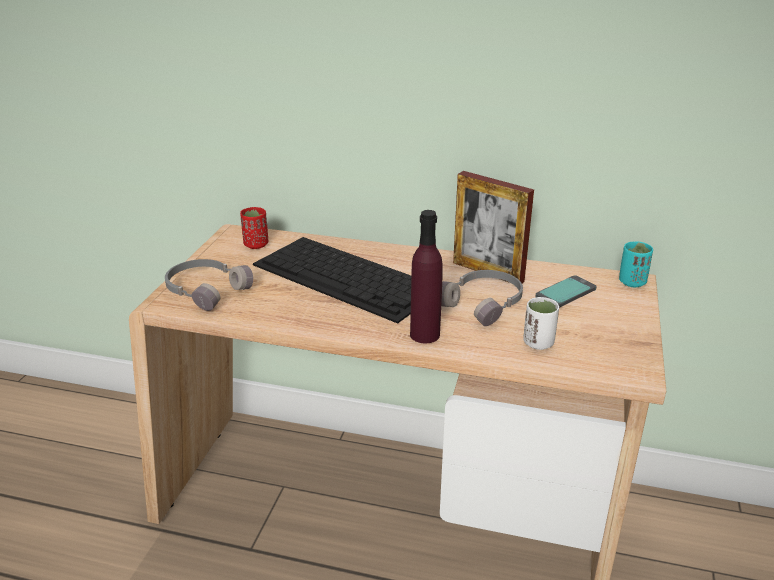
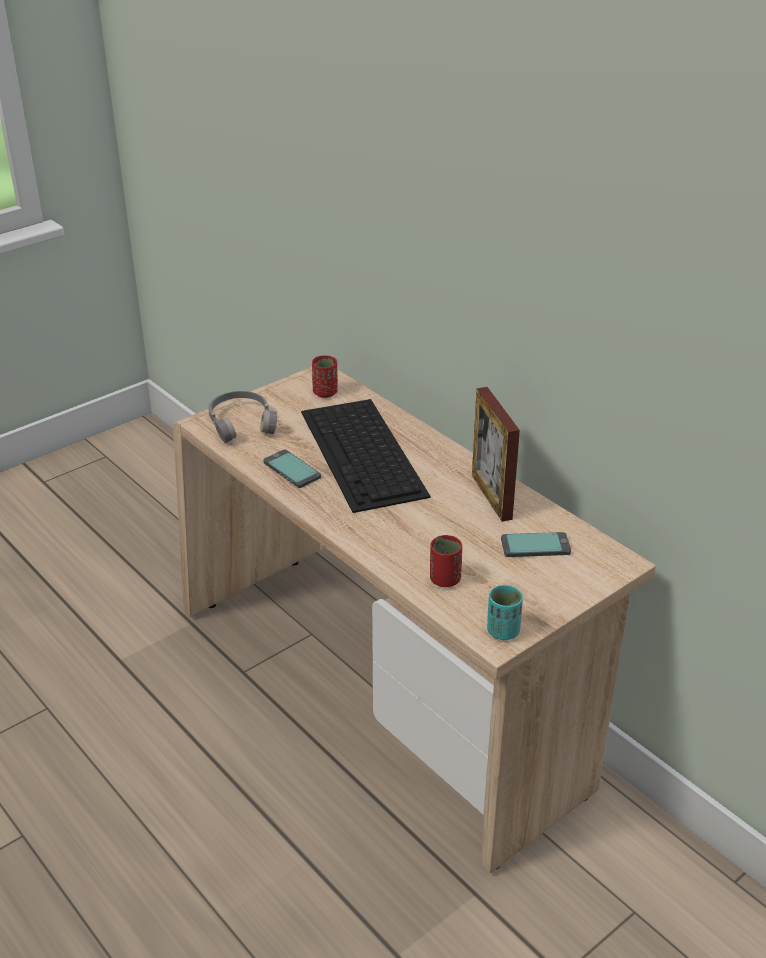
camera: 35 degrees right, 5 degrees up
(300, 310) = (291, 470): none -> phone
(425, 335) = (361, 532): purple bottle -> none
(484, 304) = (447, 525): grey headphones -> none
(538, 343) = (445, 579): white cup -> red cup
(632, 282) = (617, 562): turquoise cup -> turquoise cup (503, 631)

